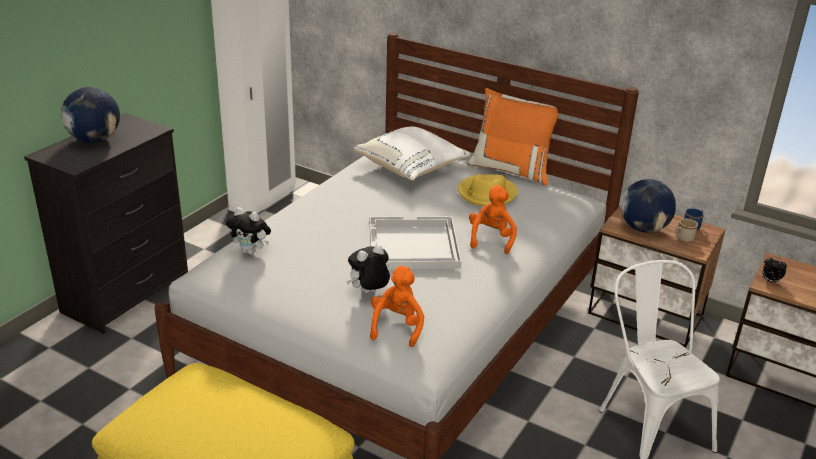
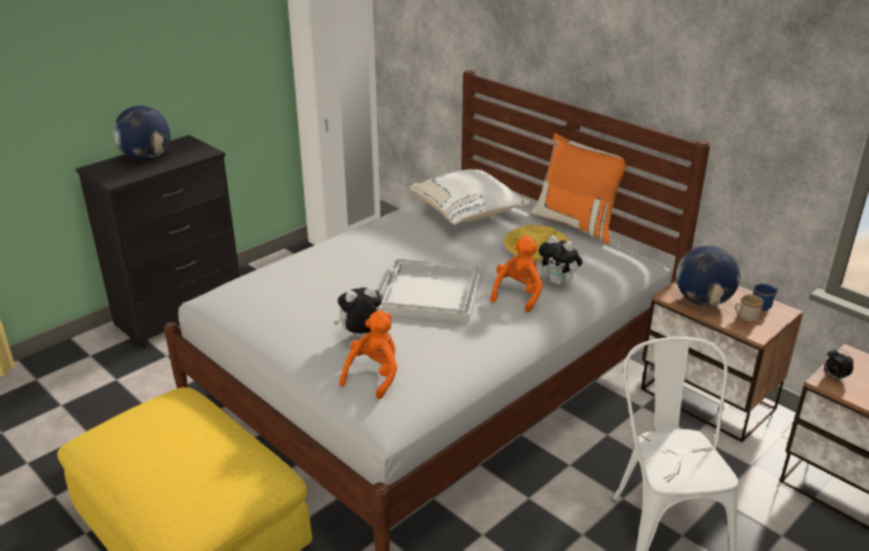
camera: 15 degrees right, 0 degrees up
(251, 251) = (265, 281): plush toy -> plush toy (559, 282)

